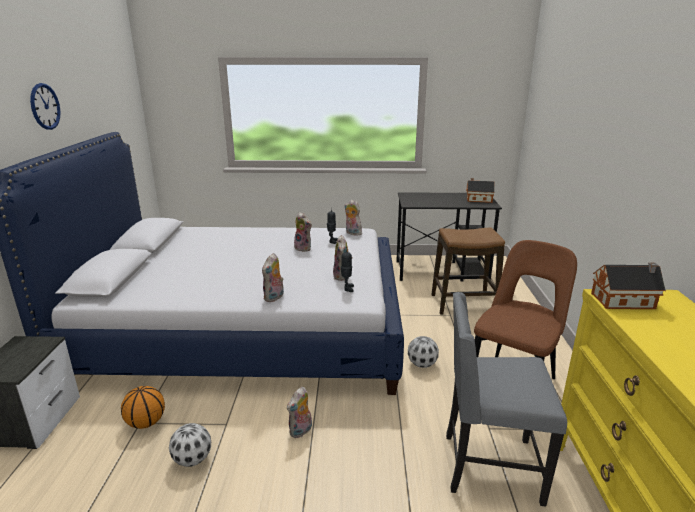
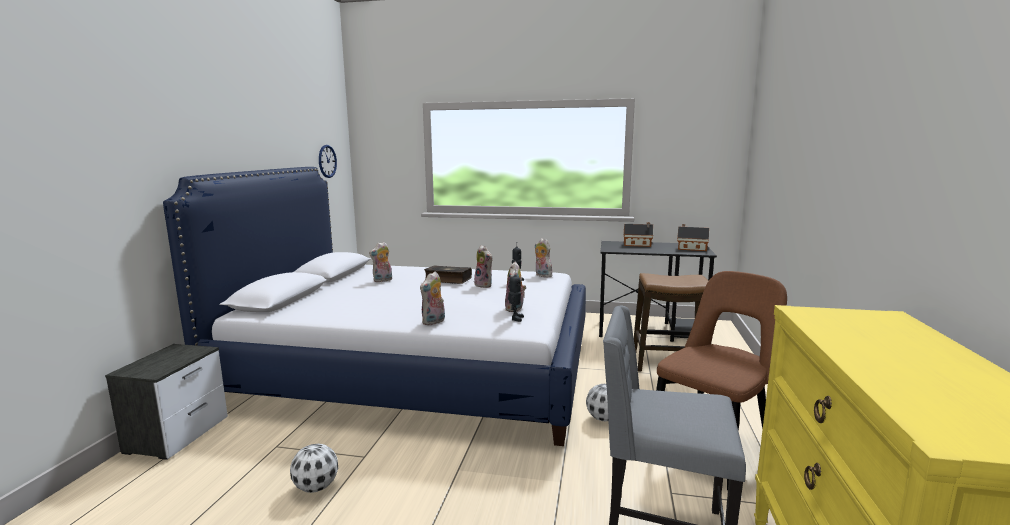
camera: 10 degrees right, 10 degrees down
(45, 106) = (242, 131): wall clock -> wall clock (327, 161)
(146, 422) = (282, 446): basketball -> none
(267, 244) = (447, 280): none -> book
(301, 431) = (443, 472): plush toy -> plush toy (382, 280)
(625, 301) = (826, 317): toy house -> toy house (638, 244)

